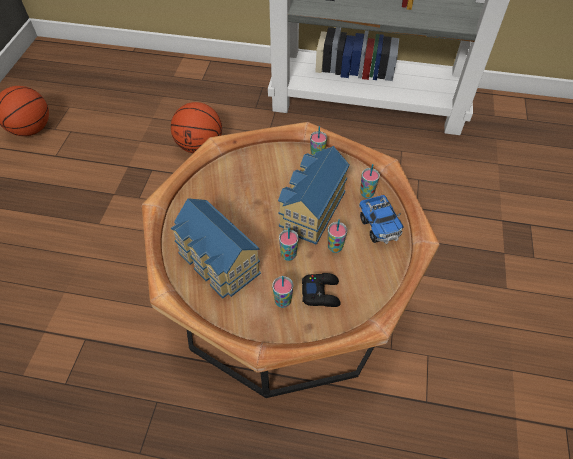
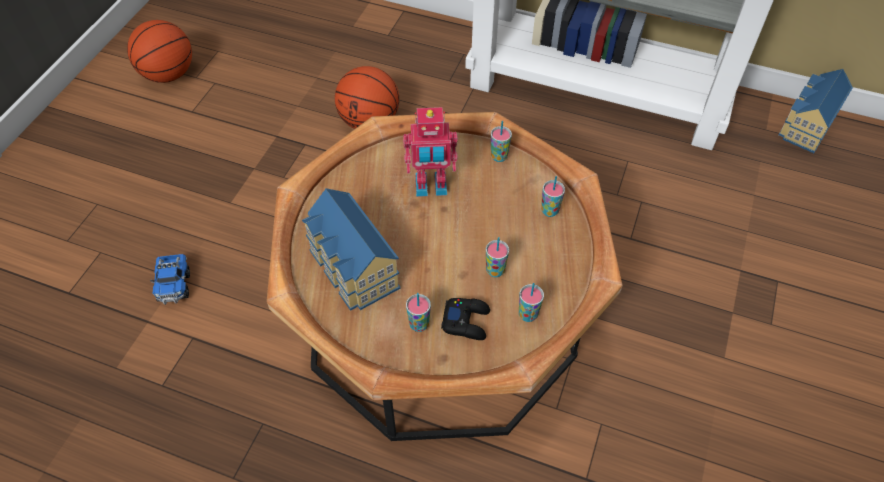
camera: 10 degrees right, 0 degrees up
(268, 187) = (431, 187): none -> toy robot
(288, 255) = (437, 272): cup -> cup (528, 315)
(310, 210) = (475, 221): toy house -> toy house (805, 125)
(379, 226) = (555, 253): toy truck -> toy truck (174, 285)

